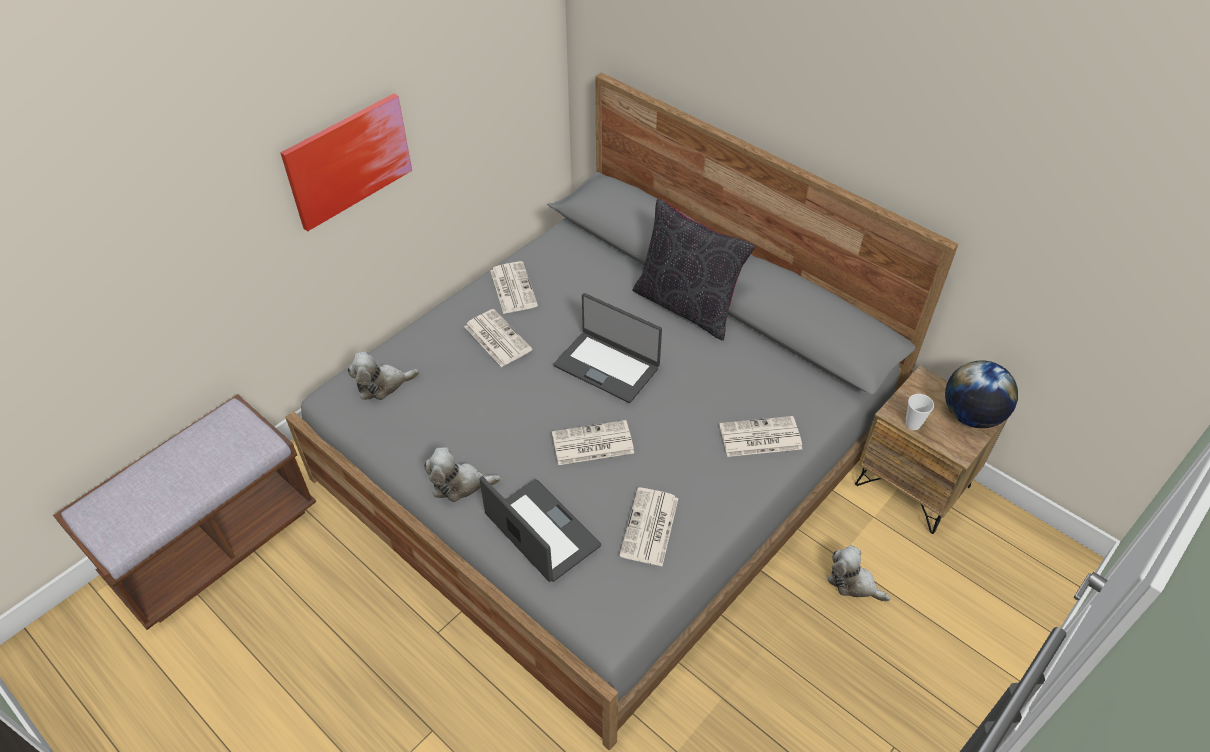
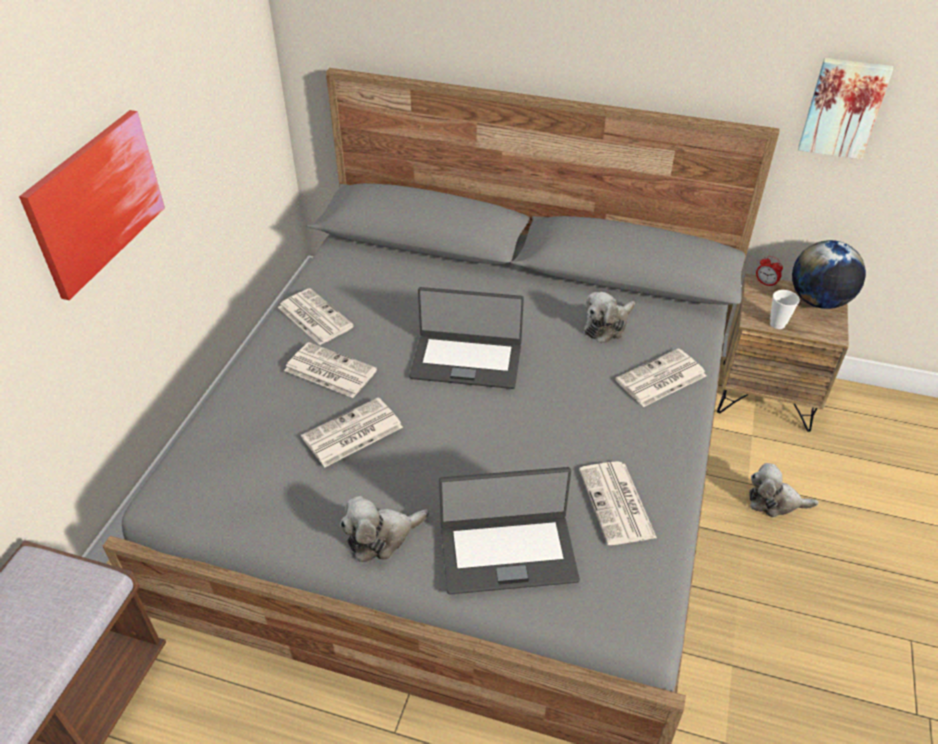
camera: 25 degrees left, 5 degrees down
(382, 385) = (222, 462): plush toy -> plush toy (607, 326)
(541, 532) = (507, 552): laptop -> laptop turned 150 degrees clockwise
(591, 444) = (500, 442): newspaper -> newspaper (351, 433)
(686, 306) = (507, 282): black pillow -> none
(931, 381) = (765, 283): none -> alarm clock
(1020, 243) = (843, 107): none -> picture

